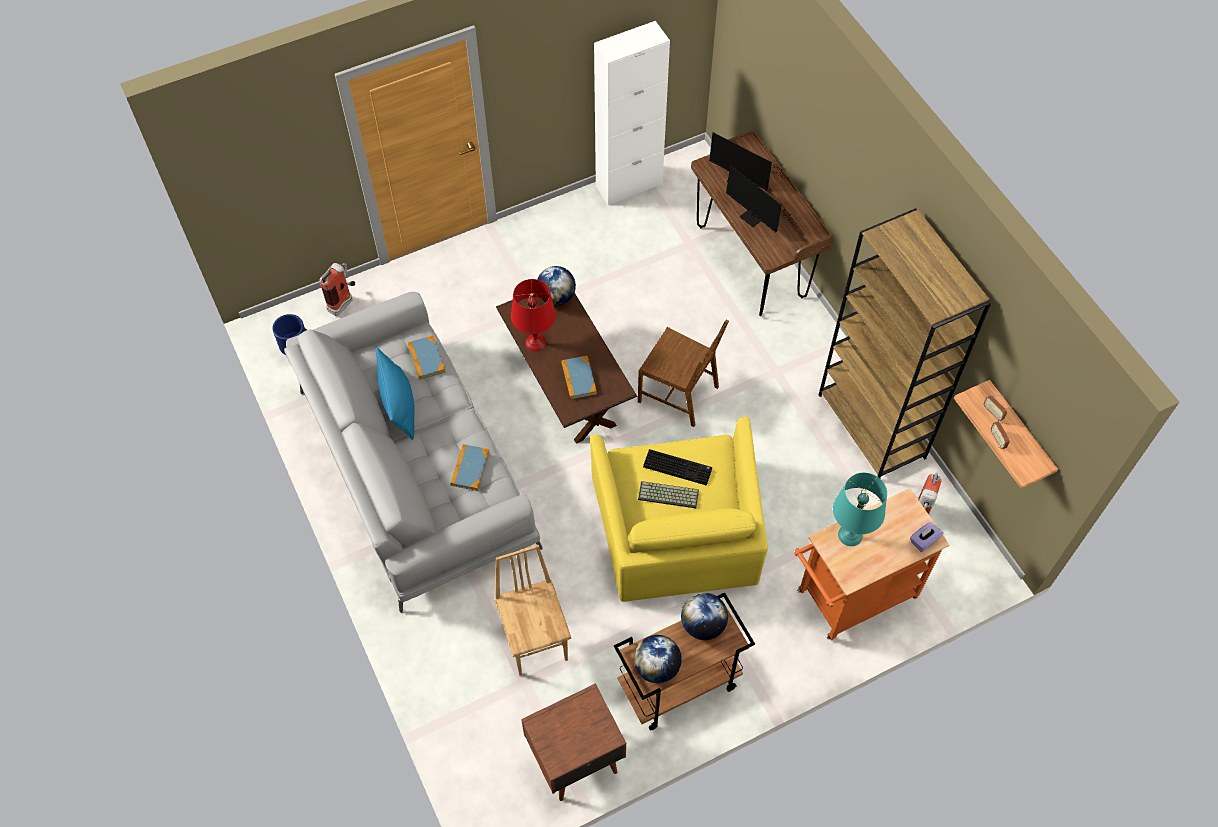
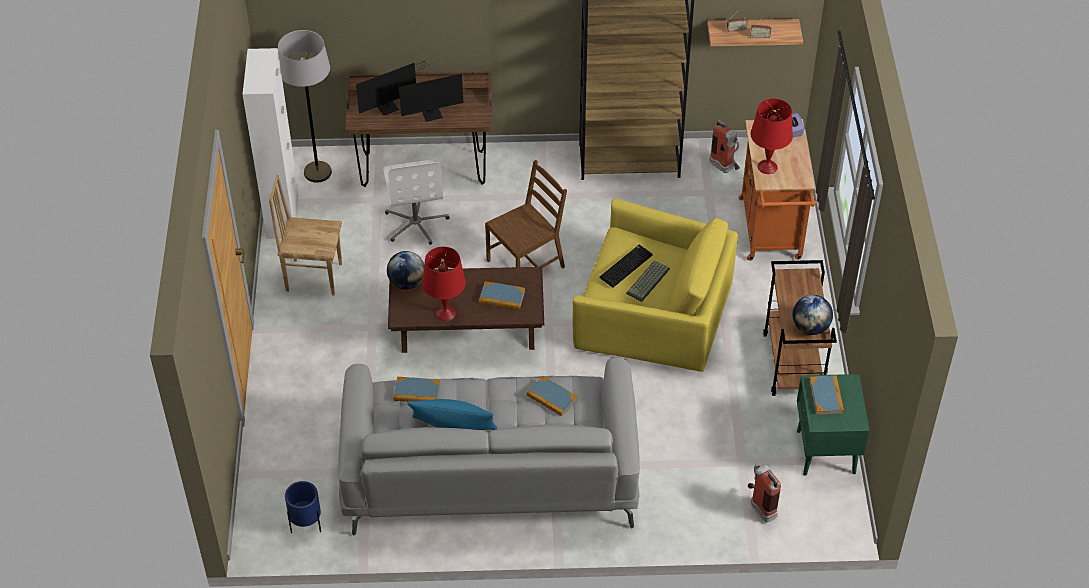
camera: 65 degrees left, 10 degrees down
(344, 302) = (268, 469): fire extinguisher -> fire extinguisher (760, 506)
(536, 641) = (708, 441): brown chair -> brown chair (313, 276)
(574, 760) = (825, 452): brown nightstand -> green nightstand
(577, 719) = (826, 396): none -> book
(679, 285) = (416, 223): none -> white office chair
(695, 186) = (317, 172): none -> grey floor lamp
(703, 625) = (788, 288): globe -> none
(850, 535) = (767, 166): turquoise table lamp -> red table lamp

